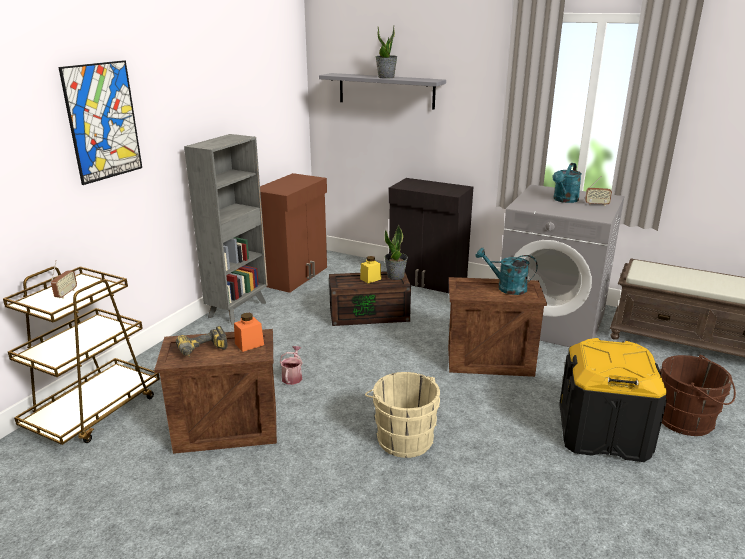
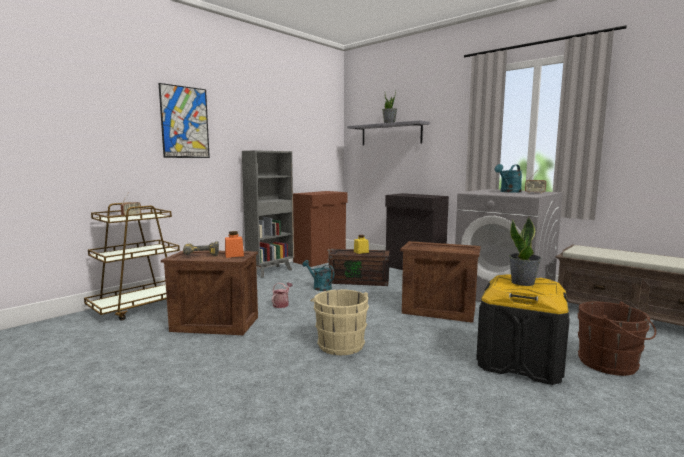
camera: 15 degrees right, 15 degrees down
(396, 276) = (380, 252): potted plant -> potted plant (523, 282)
(506, 288) = (450, 247): turquoise watering can -> turquoise watering can (319, 287)

